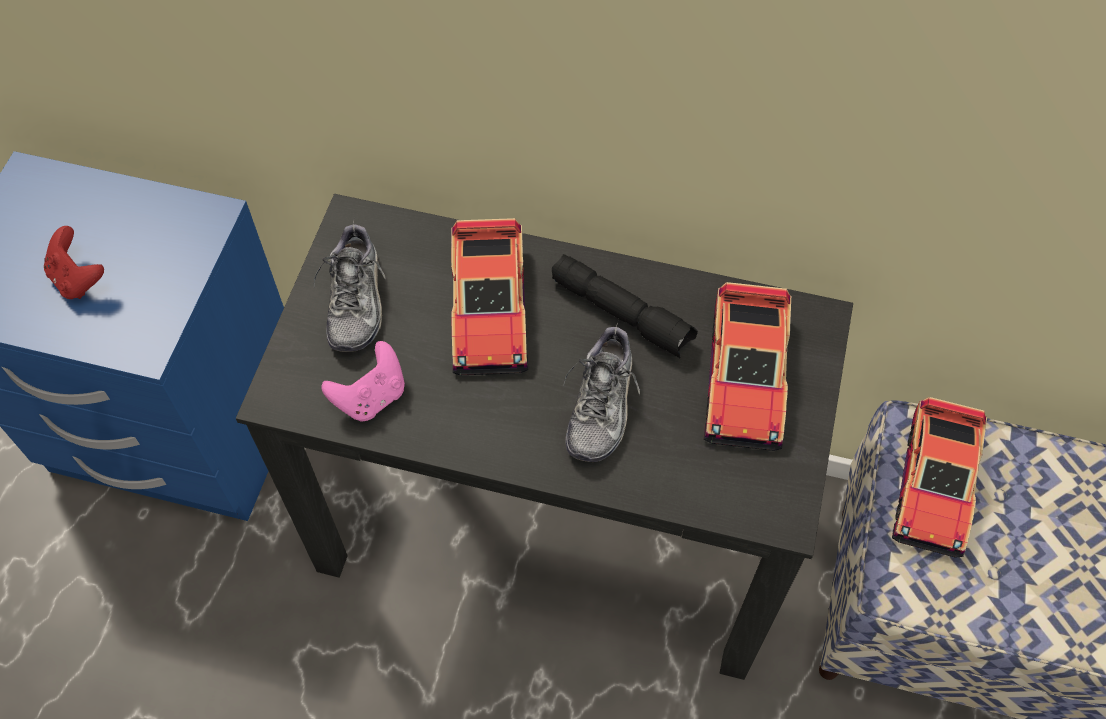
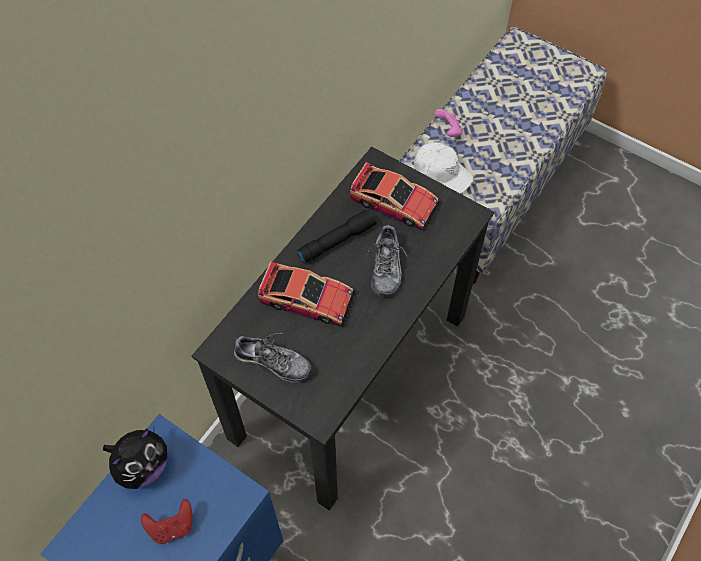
camera: 70 degrees left, 0 degrees up
(160, 212) = (142, 466): none -> plush toy
(371, 397) = (339, 371): pink game controller -> pink game controller (449, 131)
(601, 405) = (386, 267): shoe -> shoe turned 60 degrees clockwise
(935, 485) = (442, 173): toy car -> white cap

